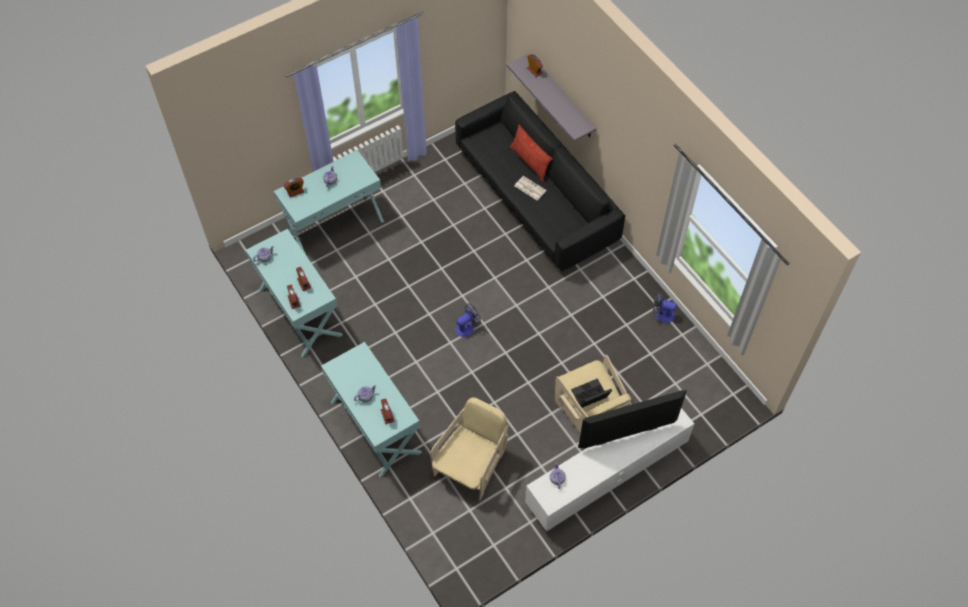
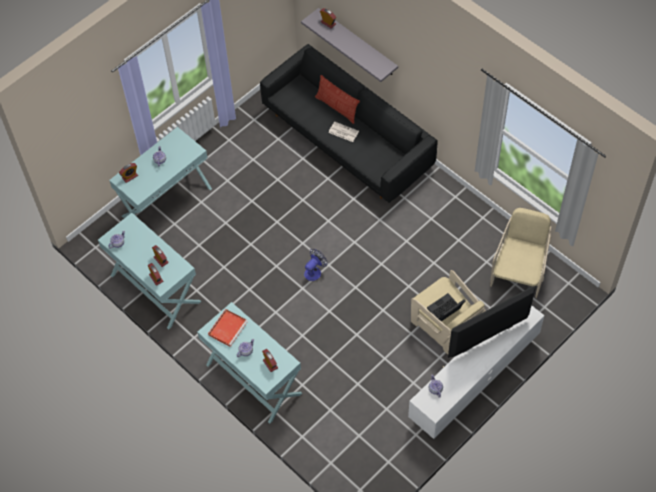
camera: 10 degrees left, 0 degrees up
(353, 368) = (228, 328): none -> red tray
(471, 465) = (350, 395): beige armchair -> beige armchair (518, 272)
(661, 314) = (488, 224): fan -> none

